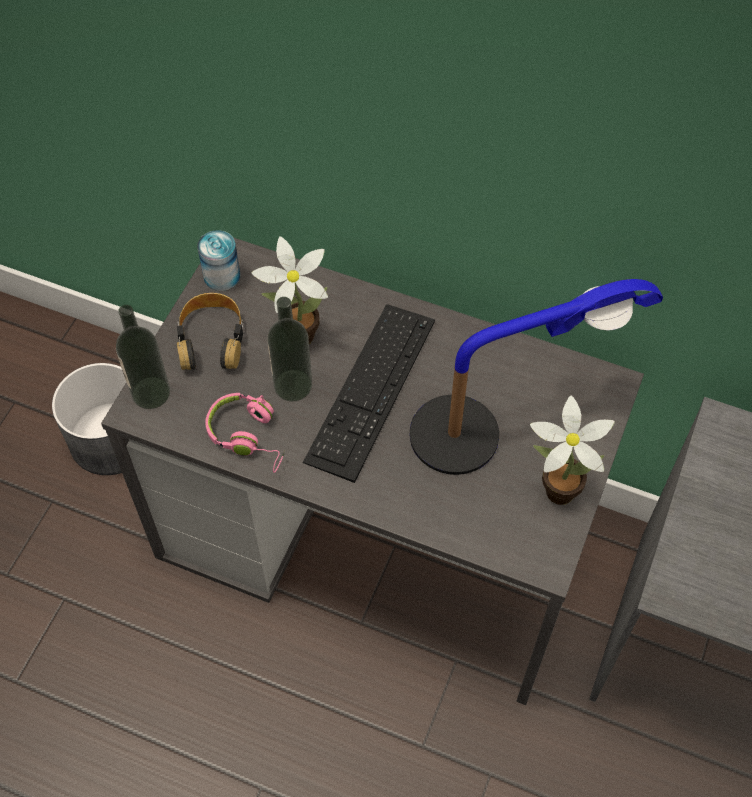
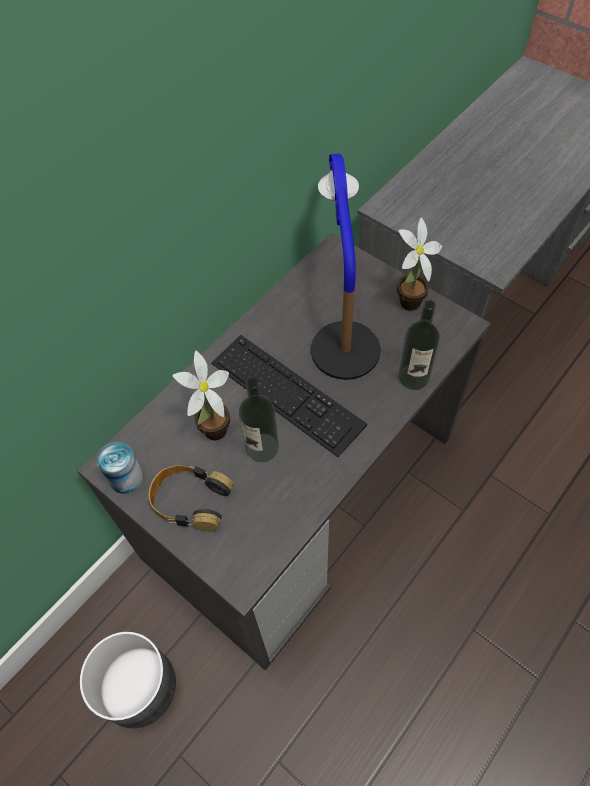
camera: 70 degrees left, 0 degrees up
(151, 393) = (227, 564): bottle -> bottle (413, 377)
(249, 436) = (300, 491): pink headphones -> none

